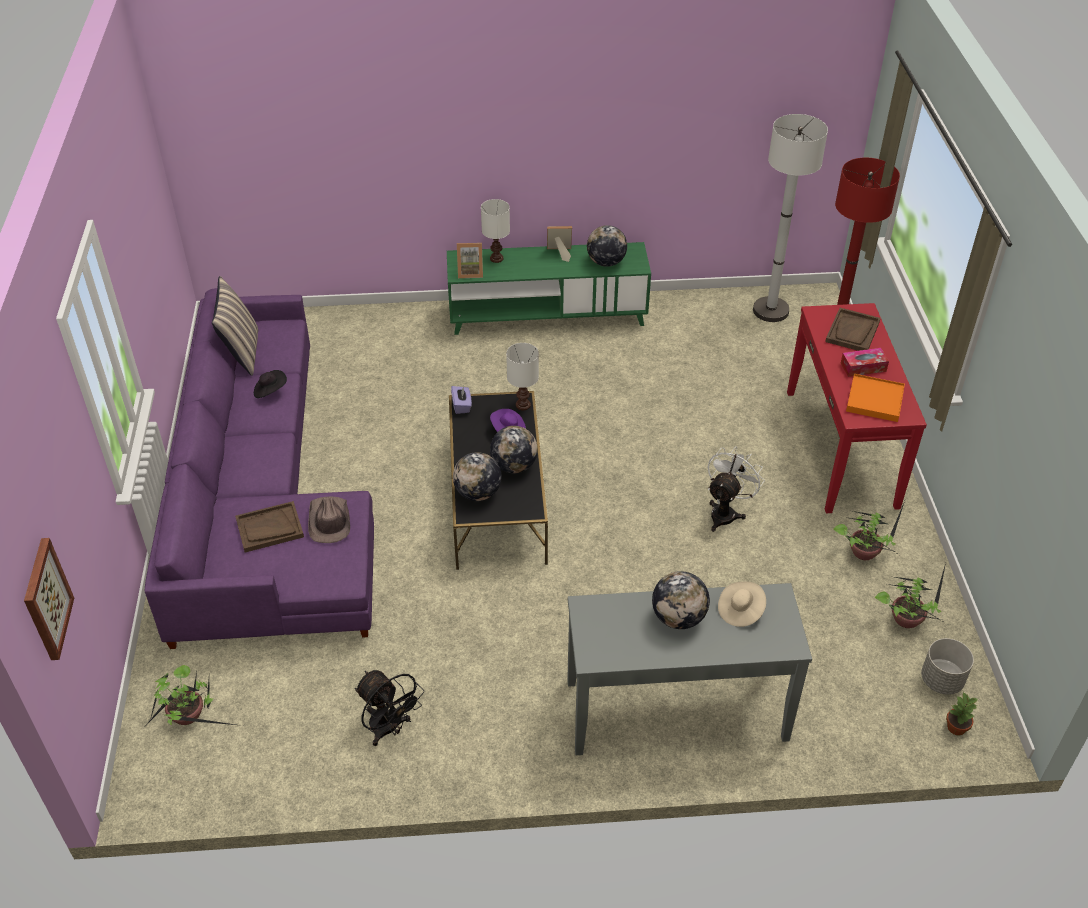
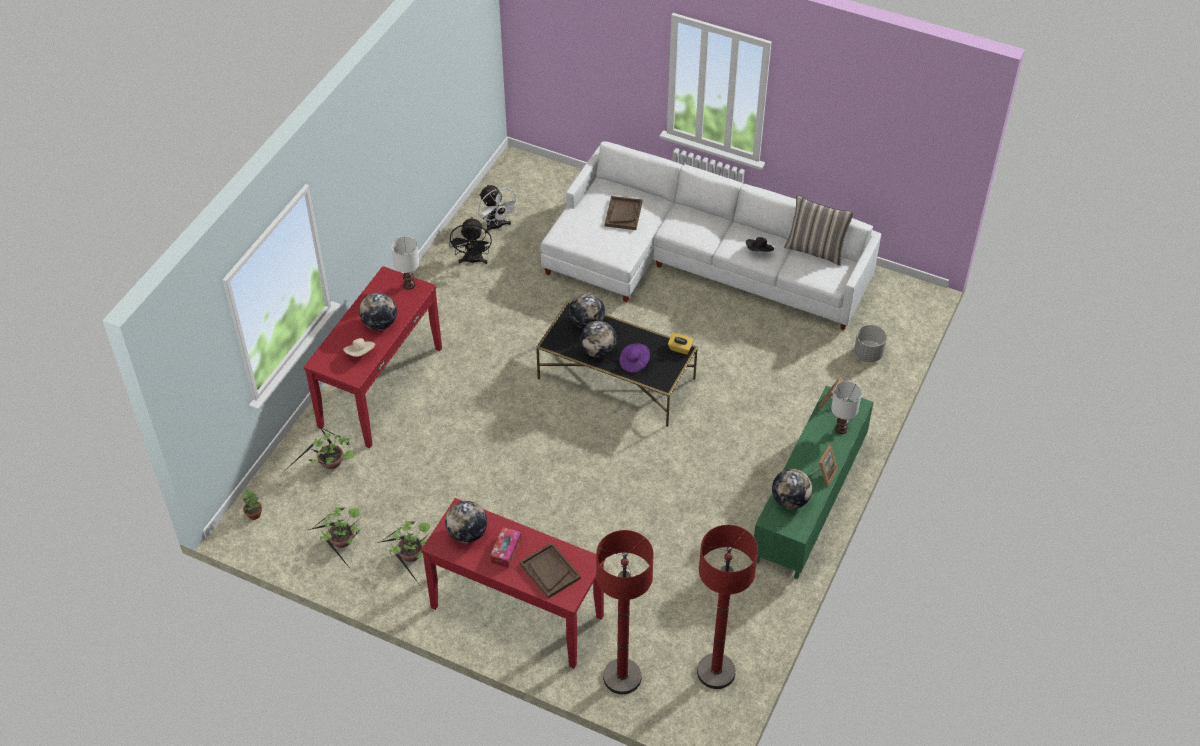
camera: 120 degrees right, 5 degrees up
(46, 599) = (538, 39): picture -> none
(190, 717) = (546, 188): potted plant -> potted plant (330, 465)
(261, 504) = (697, 261): purple sofa -> white sofa
(329, 521) = (609, 241): brown hat -> none
(389, 729) = (473, 261): black fan -> black fan turned 75 degrees counterclockwise
(462, 406) = (680, 348): purple tissue box -> yellow tissue box
(522, 405) = (657, 381): white table lamp -> white table lamp (409, 284)
(676, 711) = (380, 386): grey console table -> red console table
(726, 512) = (508, 498): white fan -> white fan (497, 227)
(770, 310) = (716, 672): white floor lamp -> red floor lamp
(875, 400) = (467, 534): orange tray -> globe
(942, 680) = (287, 530): grey planter -> grey planter (868, 354)

